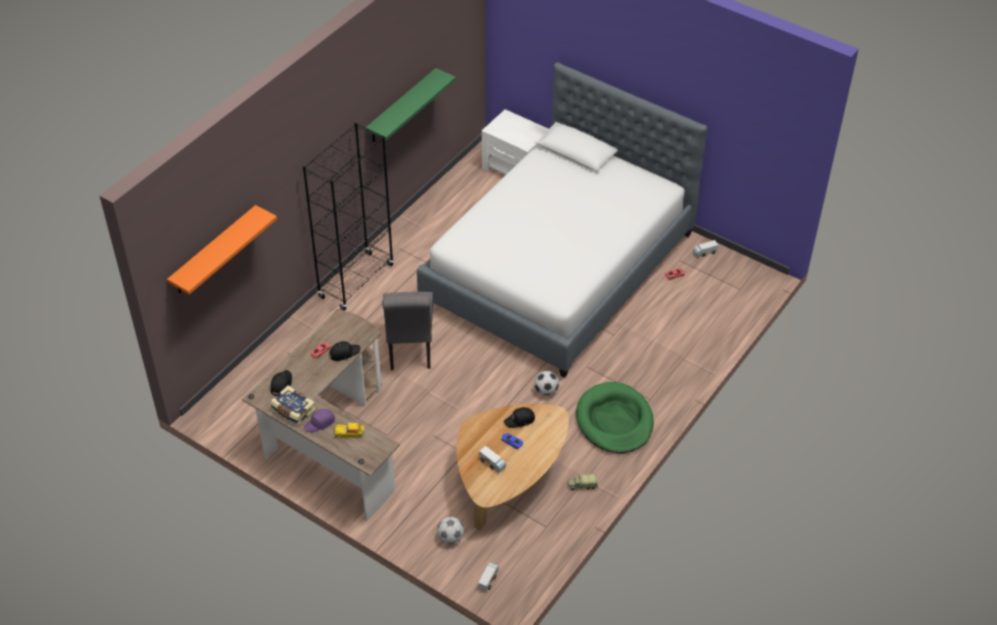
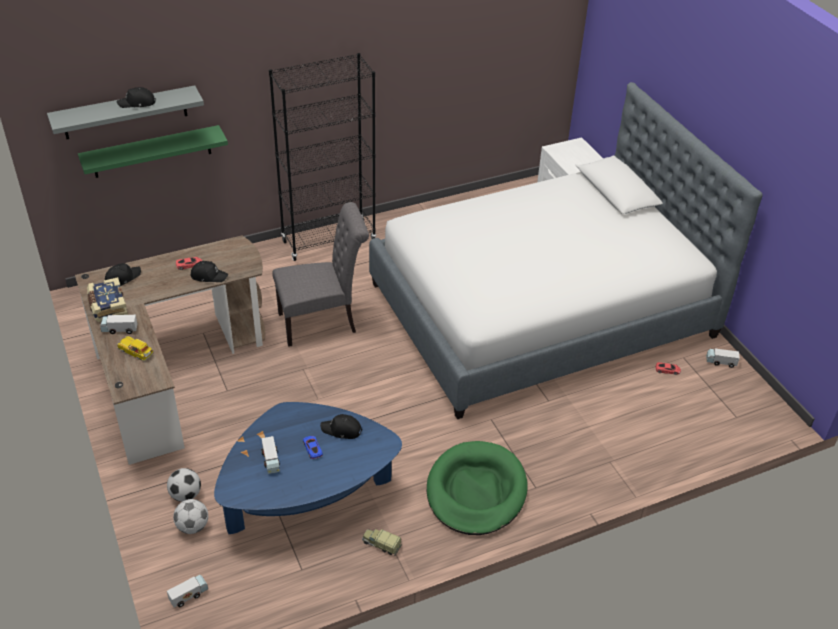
camera: 30 degrees right, 5 degrees down
(214, 251) = (125, 113): orange shelf -> grey shelf
(229, 240) = (137, 103): none -> black cap
(320, 423) = (119, 329): purple cap -> toy truck
(401, 106) = (438, 70): green shelf -> green shelf (152, 152)
(410, 350) = (322, 322): grey chair -> grey chair turned 135 degrees counterclockwise
(508, 479) = (307, 496): brown coffee table -> blue coffee table
(546, 390) = (426, 423): football -> football (186, 495)

